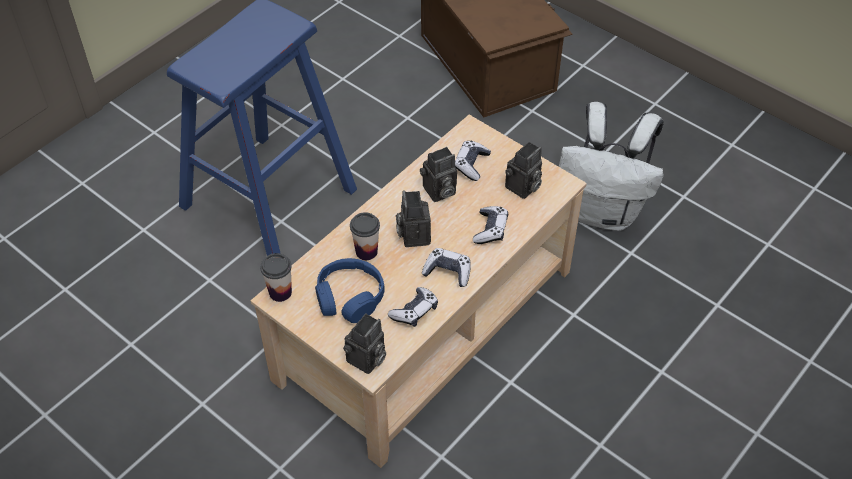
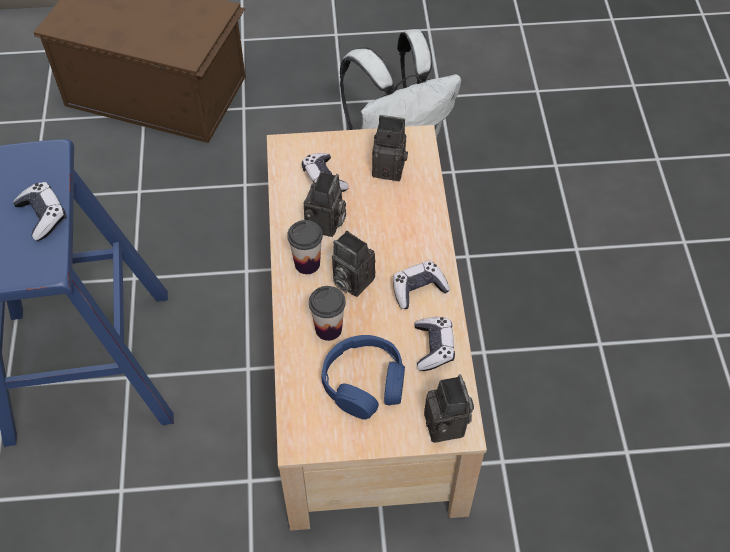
camera: 45 degrees left, 5 degrees up
(280, 292) = (297, 433): cup -> cup (307, 263)
(490, 230) = (408, 224): game controller -> game controller (43, 216)
(522, 188) = (390, 167): camera -> camera turned 75 degrees counterclockwise

